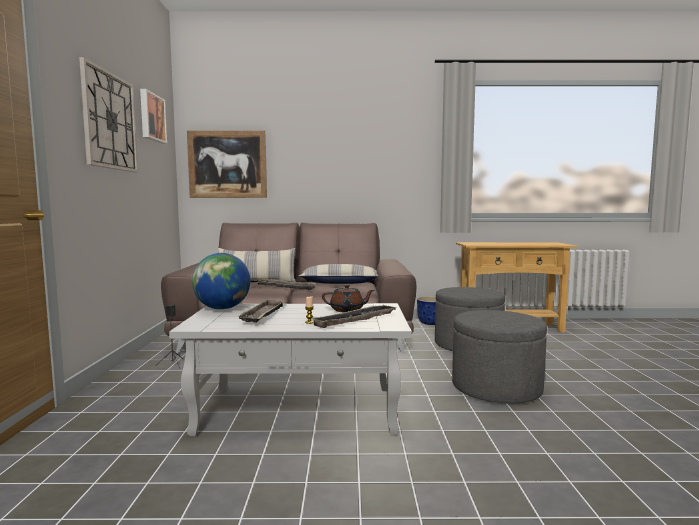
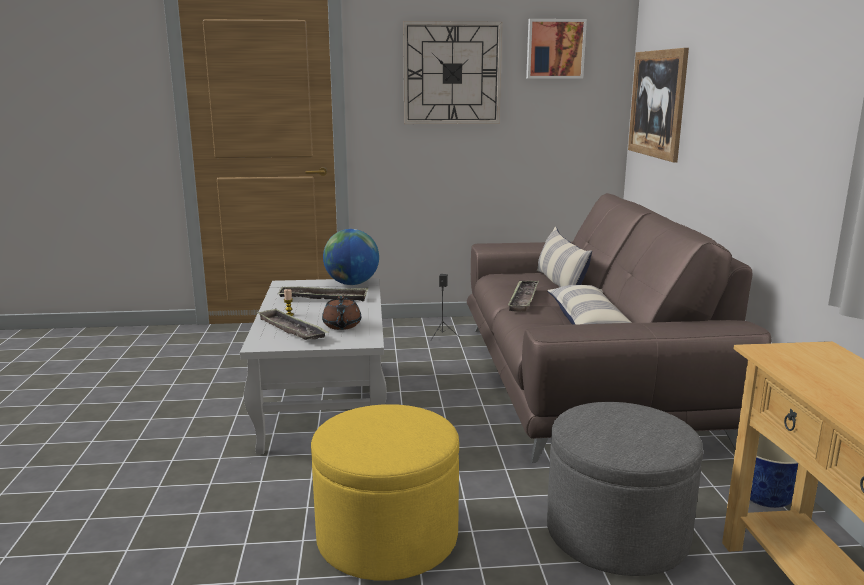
camera: 85 degrees right, 10 degrees up
(496, 387) = (387, 537): grey ottoman -> yellow ottoman

